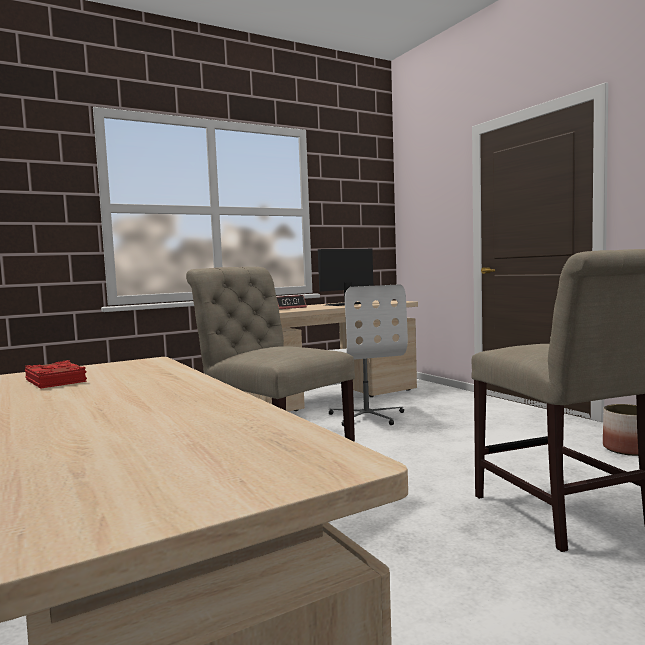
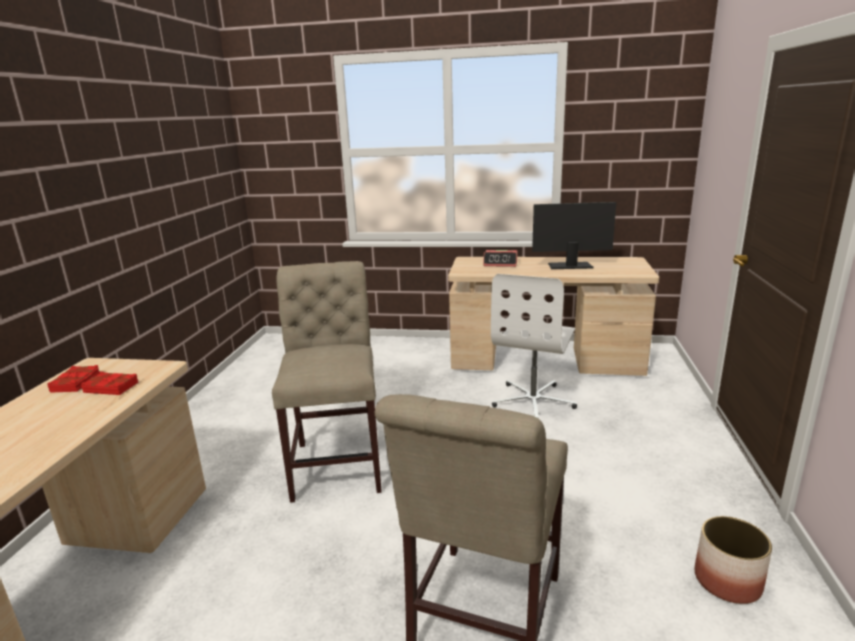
camera: 40 degrees right, 15 degrees up
(128, 373) = (111, 387): none -> red book

